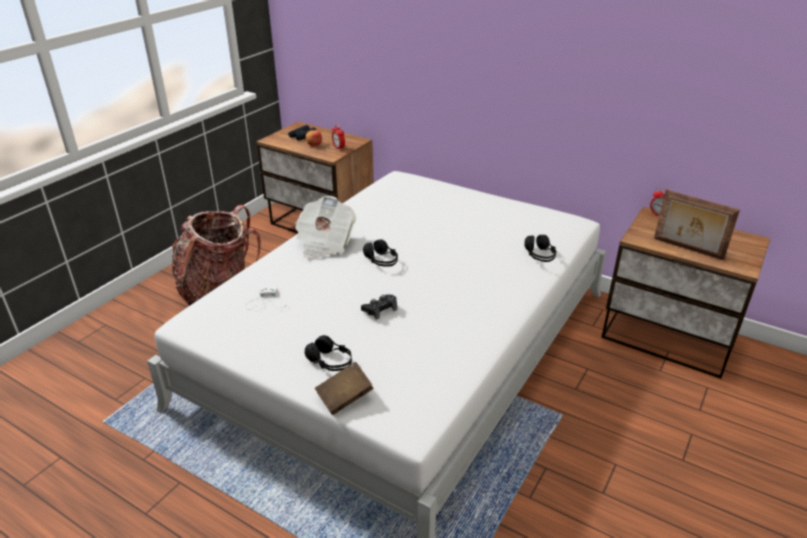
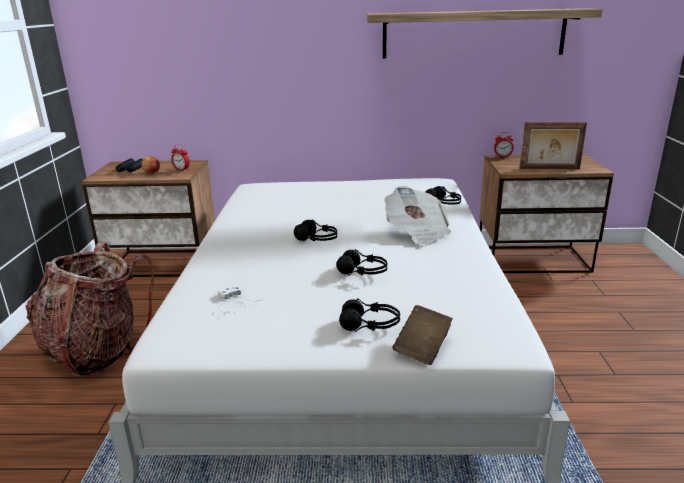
camera: 30 degrees left, 10 degrees down
(324, 243) = (242, 241): newspaper -> newspaper (416, 233)
(380, 309) = (363, 272): black game controller -> black headphones
(650, 67) = (473, 34): none -> shelf

